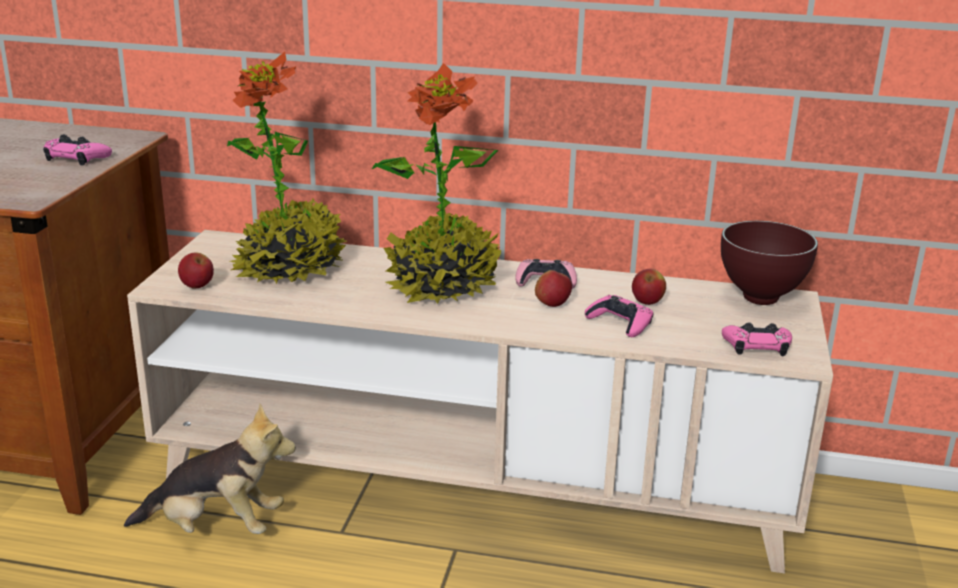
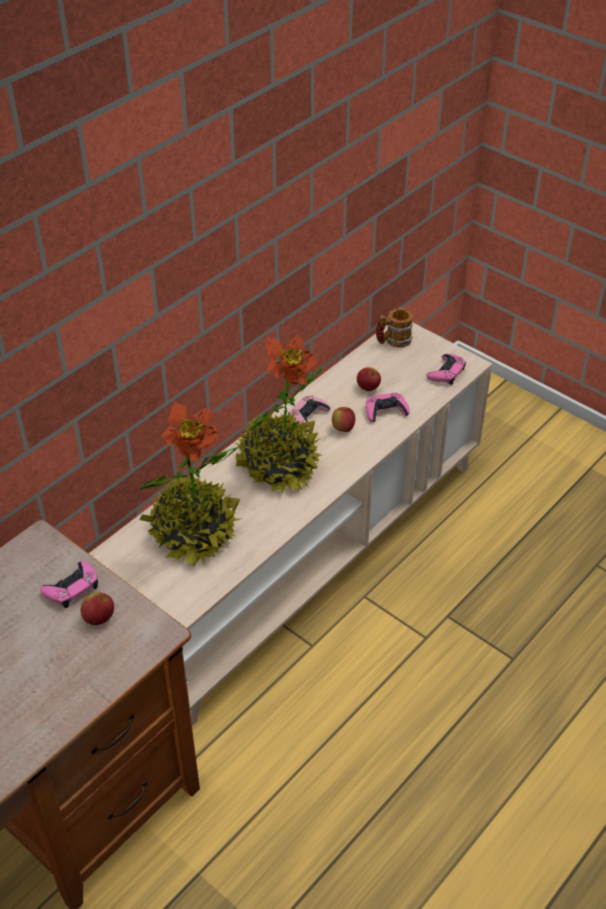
camera: 60 degrees left, 20 degrees up
(197, 286) = (191, 593): apple -> apple (99, 618)
(216, 527) = (265, 711): plush toy -> none
(760, 298) = (393, 341): brown bowl -> mug

